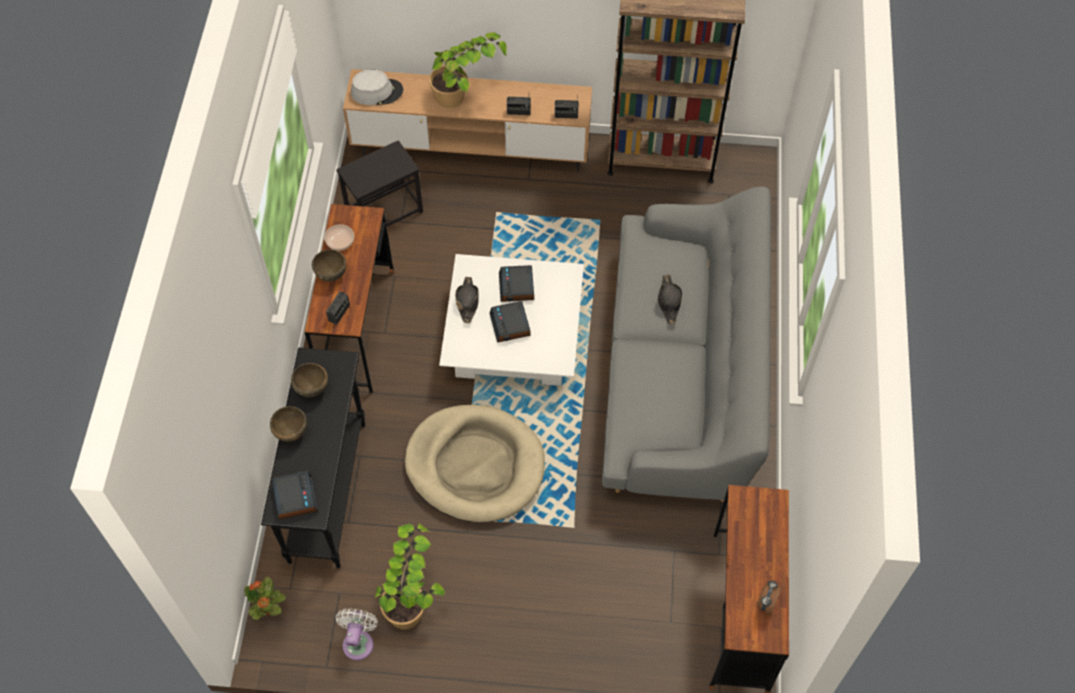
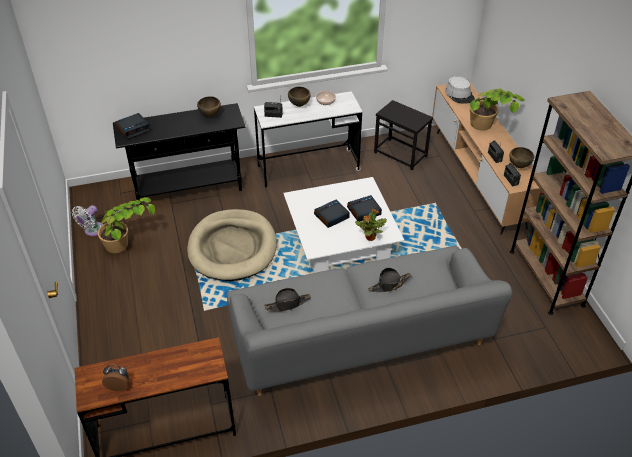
camera: 70 degrees right, 15 degrees down
(268, 609) = (104, 188): potted plant -> potted plant (370, 237)
(291, 433) = (176, 116): brown bowl -> brown bowl (518, 166)
(357, 327) = (308, 168): brown desk -> white desk
(358, 641) = (92, 230): white fan -> white fan turned 135 degrees clockwise
(467, 301) = (338, 192): black hat -> black hat (288, 303)

